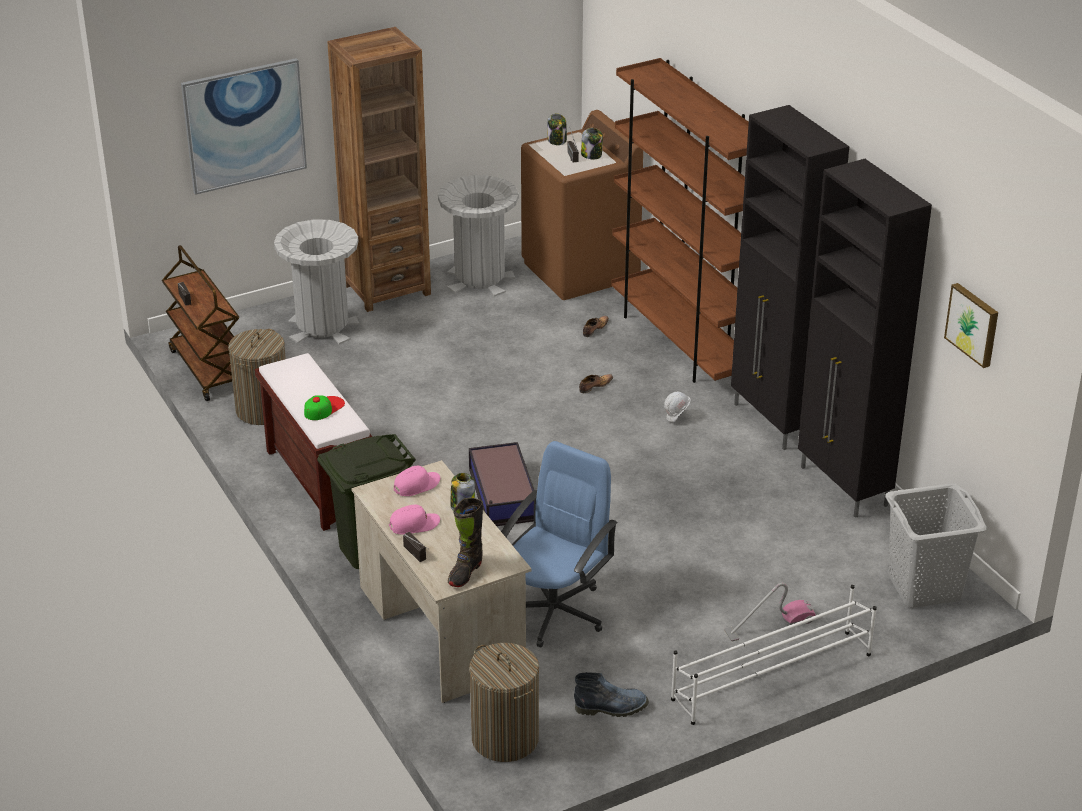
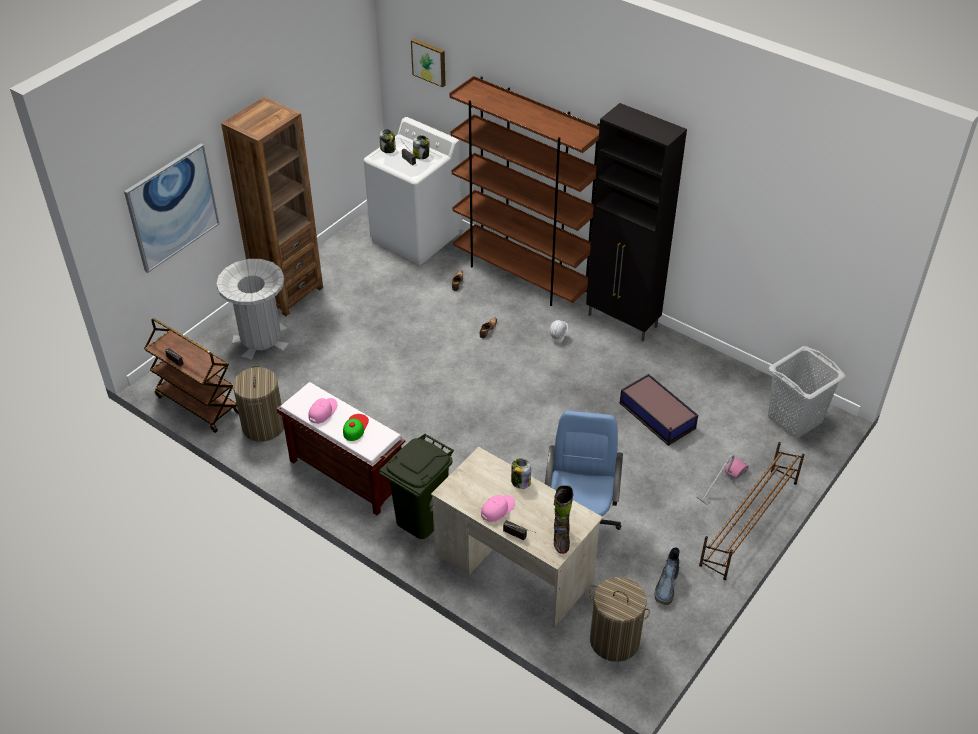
camera: 25 degrees left, 10 degrees up
(416, 485) = (476, 474): pink cap -> pink cap (323, 412)
(479, 279) = (349, 264): grey trash can -> none
(502, 495) = (483, 441): storage box -> storage box (657, 416)
(580, 271) = (416, 237): brown washing machine -> white washing machine
(612, 707) = (666, 586): boot -> boot turned 135 degrees clockwise
(770, 677) = (748, 523): white shoe rack -> brown shoe rack
(844, 487) = (698, 358): black cabinet -> none
(973, 324) = (817, 241): picture -> picture (429, 62)

